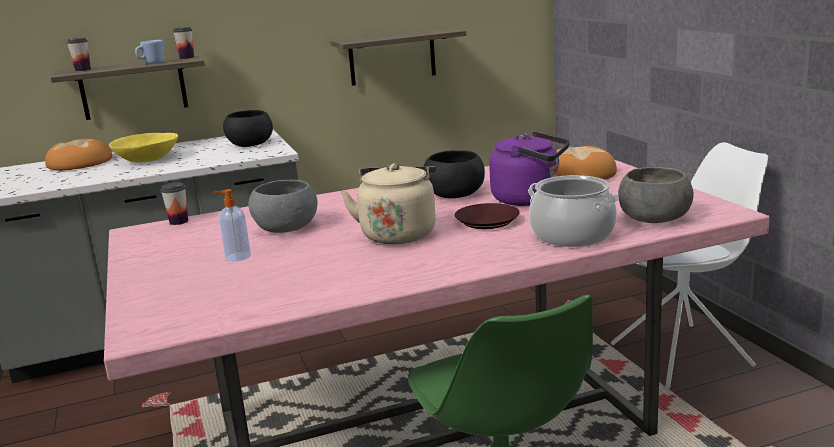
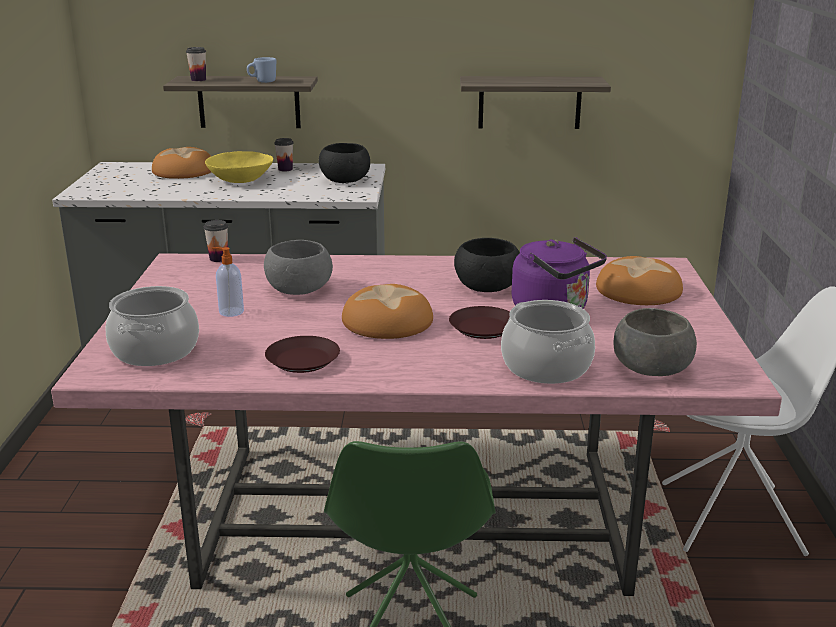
camera: 20 degrees right, 5 degrees up
(187, 57) = (301, 78): cup -> cup (285, 169)
(191, 302) = (156, 350): none -> cooking pot
(352, 276) = (303, 360): none -> brown plate
(398, 233) = (388, 321): beige kettle -> bread

